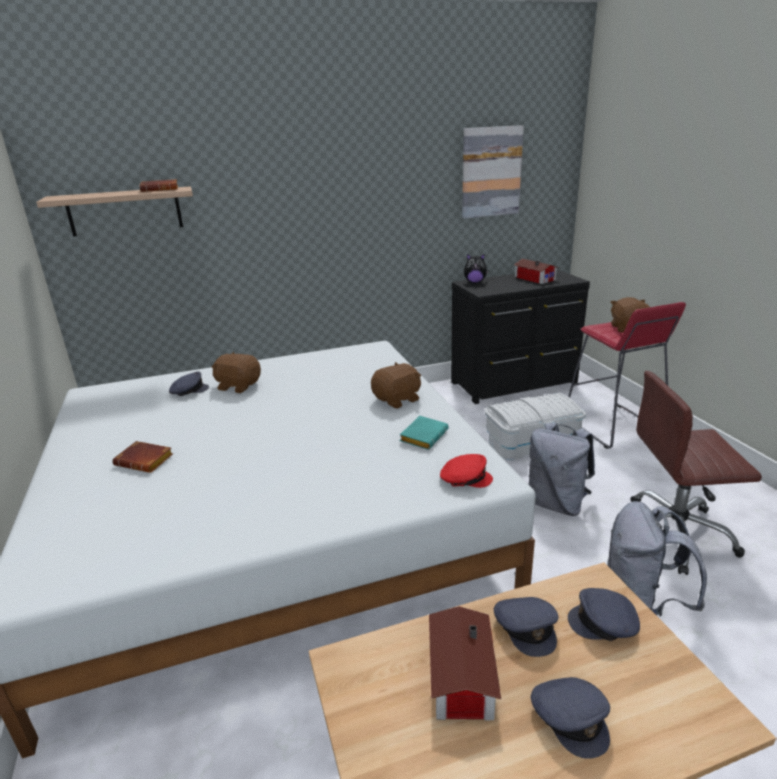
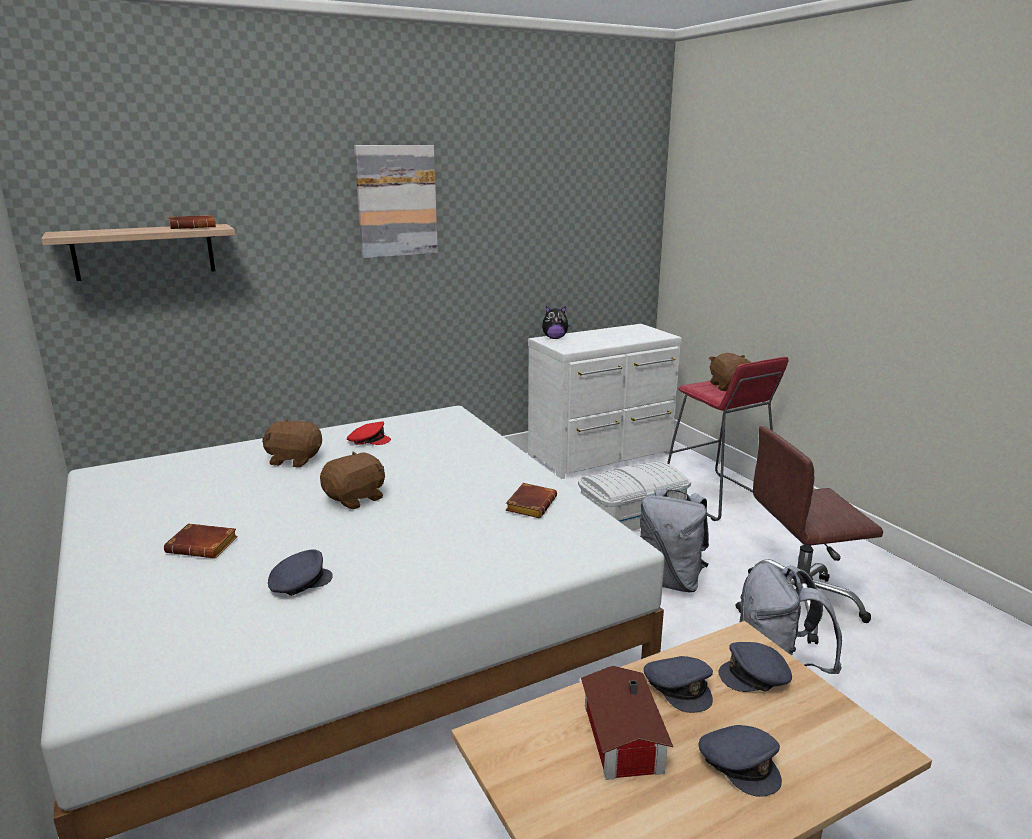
camera: 10 degrees left, 5 degrees down
(188, 390) = (232, 467): grey cap -> grey cap (299, 583)
(397, 400) = (491, 468): brown plush toy -> brown plush toy (356, 499)
(423, 436) = (530, 504): turquoise book -> brown book
(465, 478) = (587, 545): red cap -> red cap (368, 440)
(491, 172) = (569, 215): picture -> picture (396, 201)
(515, 384) = (603, 455): black dresser -> white dresser
(534, 278) = (620, 334): toy house -> none

